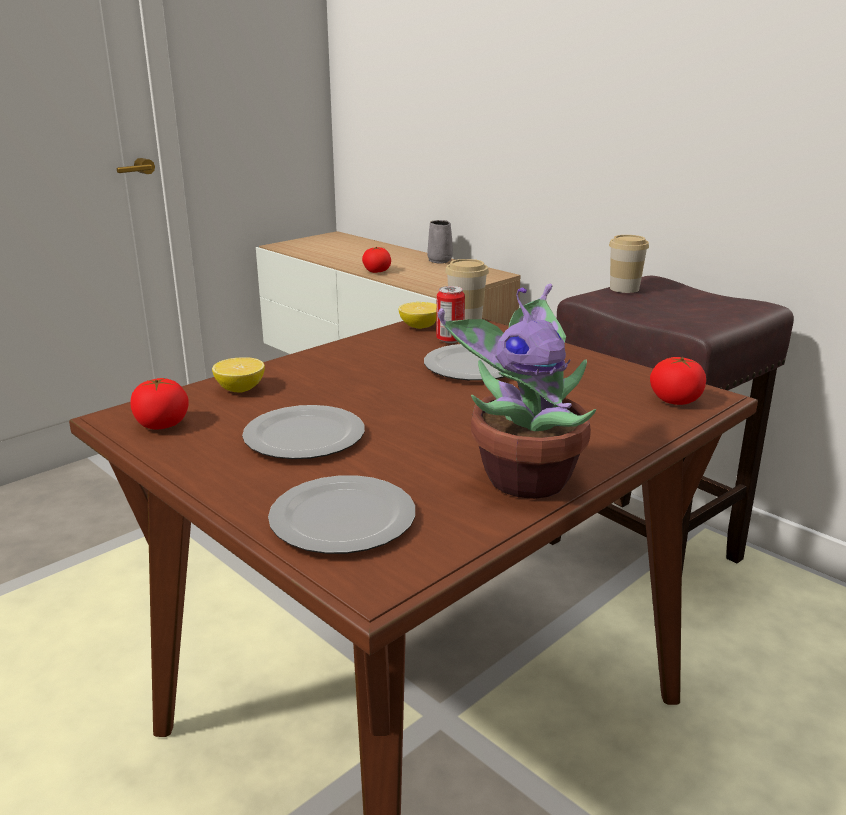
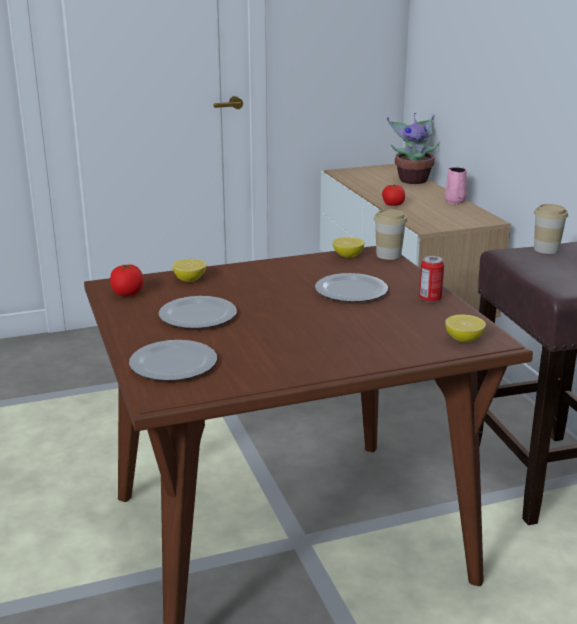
camera: 25 degrees right, 0 degrees up
(440, 260) = (455, 201): grey mug -> pink mug
(450, 340) = (358, 269): can -> can (430, 299)
(523, 477) = (299, 364): potted plant -> potted plant (413, 180)
(675, 400) = (464, 339): tomato -> lemon

